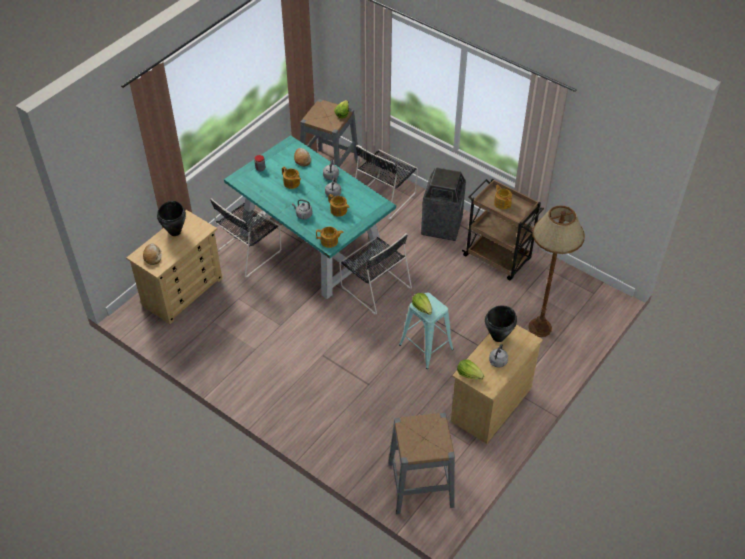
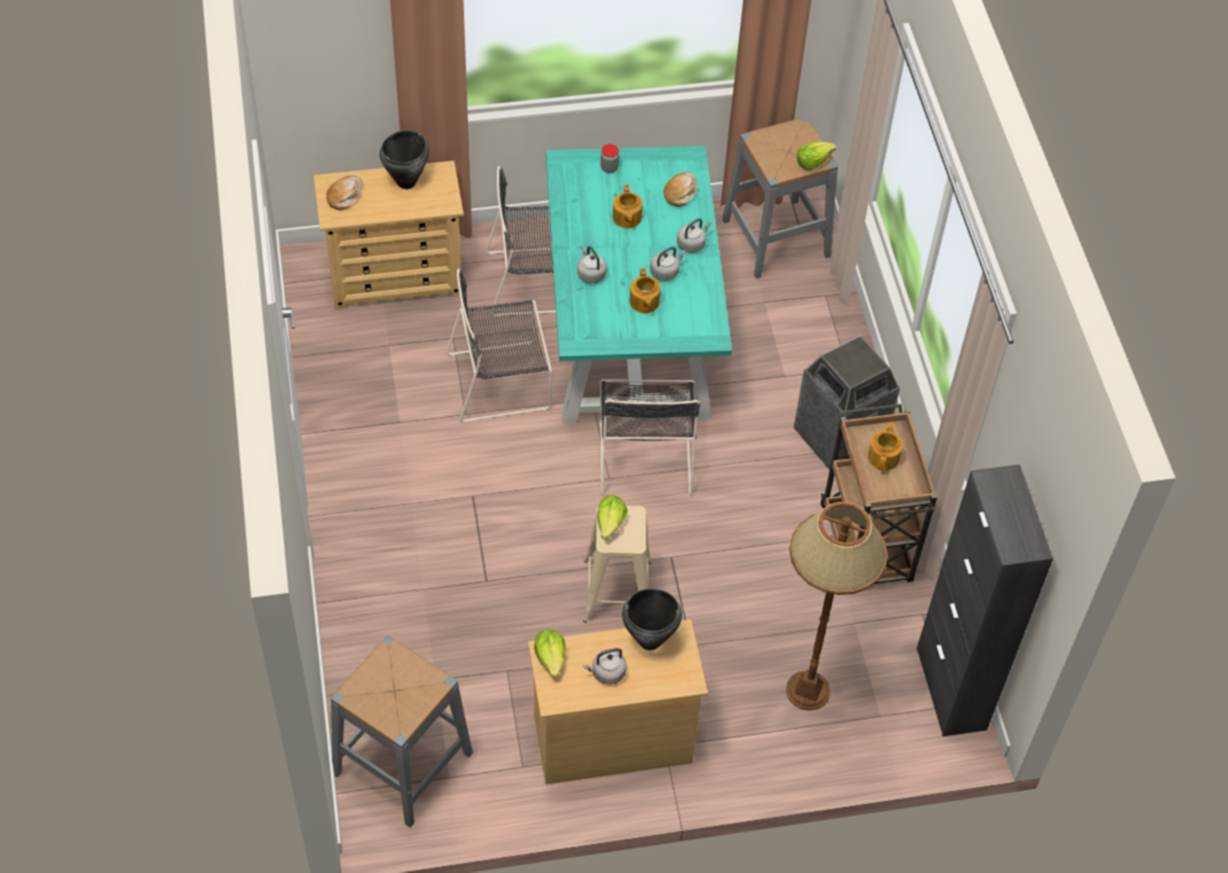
camera: 40 degrees right, 5 degrees up
(329, 241) = (581, 337): teapot -> none
(385, 195) = (809, 334): black chair -> black chair (502, 381)
(426, 347) = (617, 591): turquoise stool -> beige stool
(587, 287) = (951, 689): none -> black cabinet

